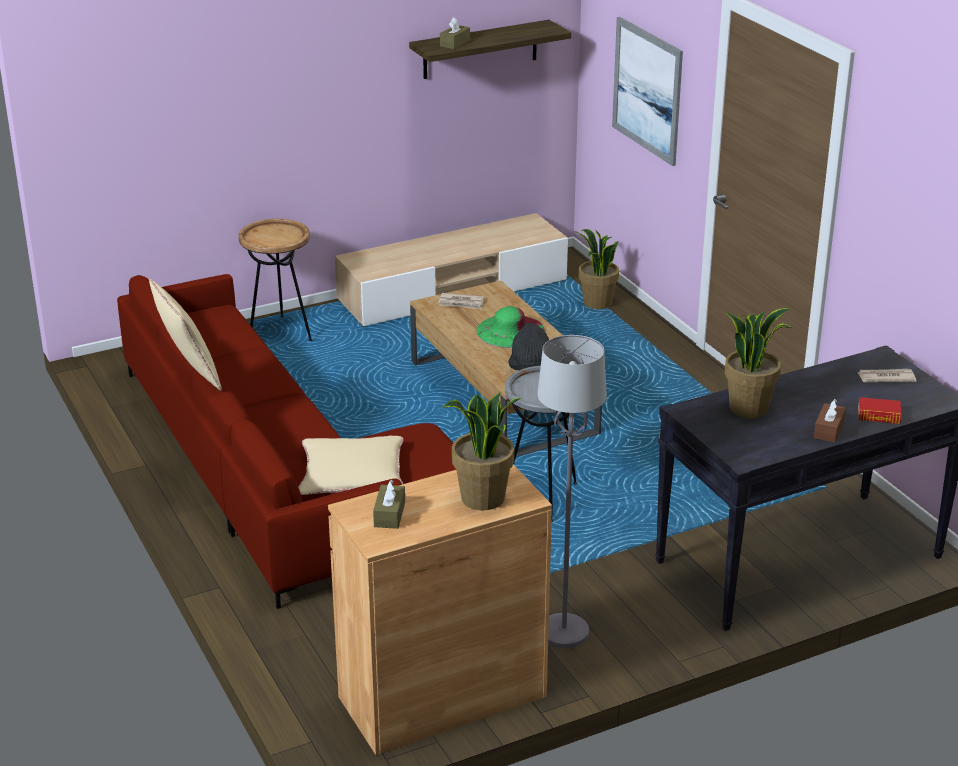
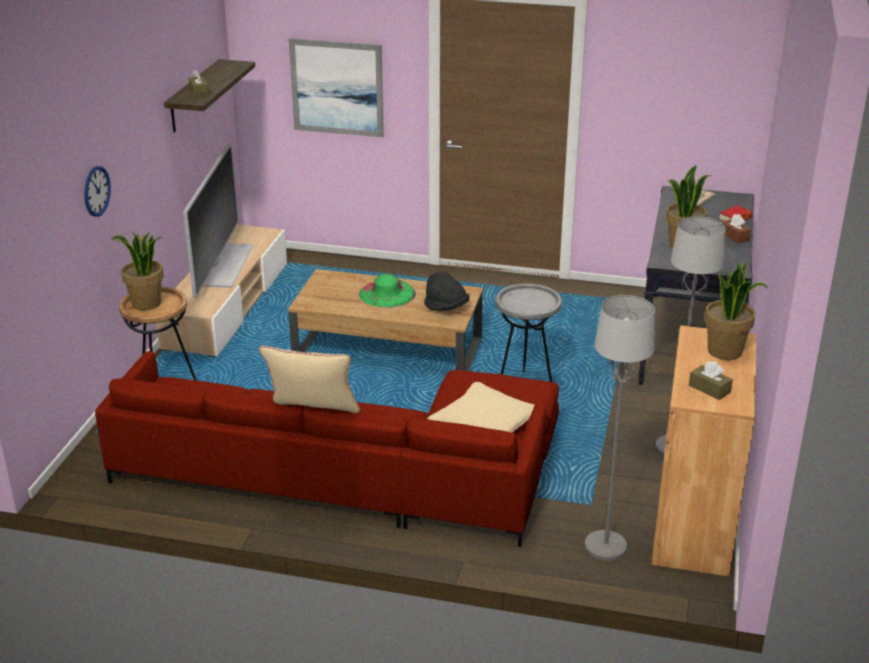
camera: 50 degrees left, 0 degrees up
(250, 101) = (96, 191): none -> wall clock
(334, 658) = (605, 547): none -> grey floor lamp
(458, 246) = (227, 265): none -> television
(461, 303) = (323, 293): newspaper -> none
(596, 304) = (330, 269): potted plant -> potted plant (146, 304)

